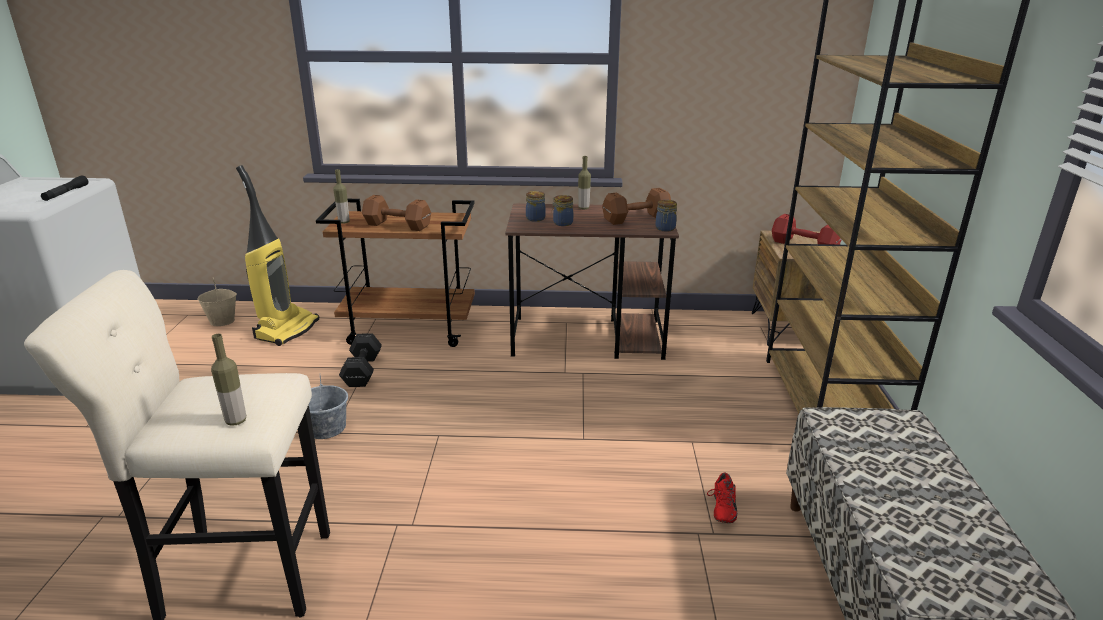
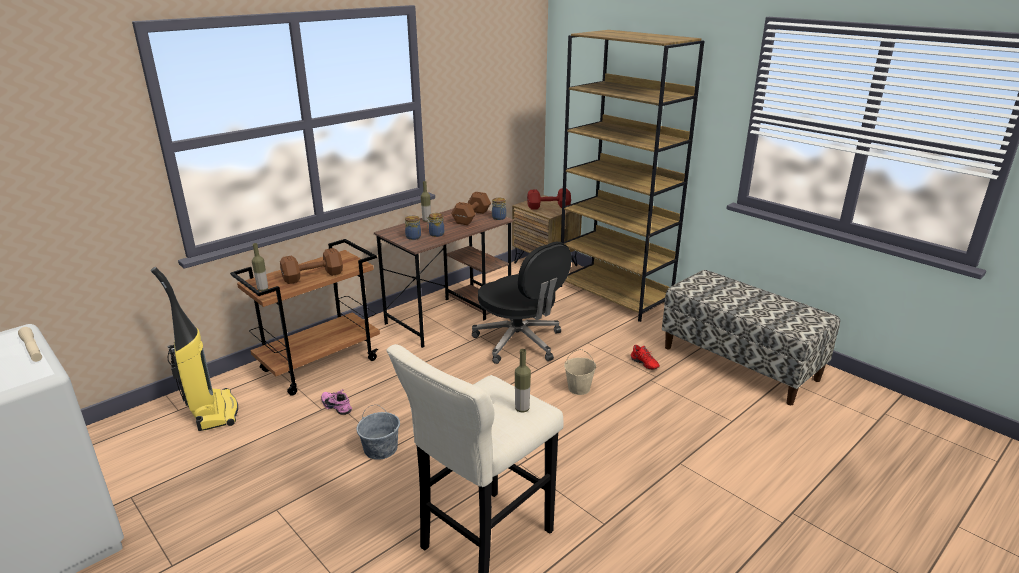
camera: 45 degrees left, 0 degrees up
(66, 193) = (32, 349): black flashlight -> beige flashlight
(223, 321) = (132, 436): beige bucket -> beige bucket (579, 388)
(361, 372) = (338, 406): black dumbbell -> pink shoe
(613, 400) = (520, 342): none -> black office chair

